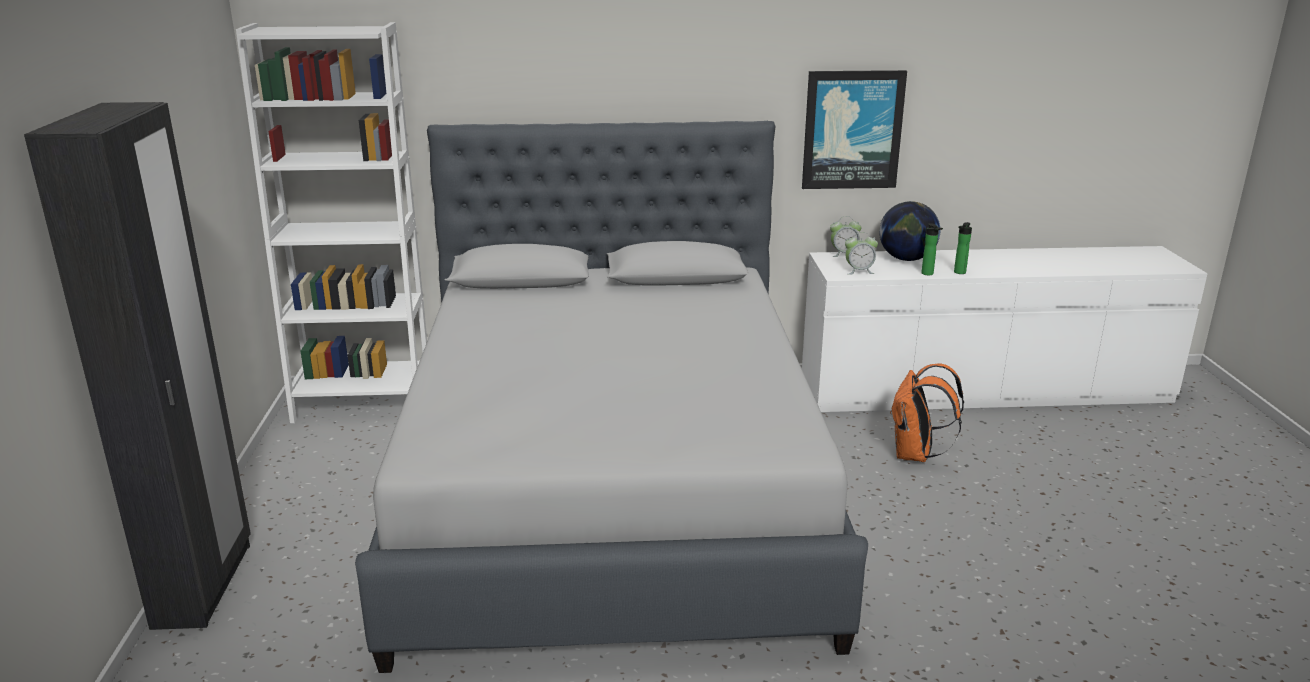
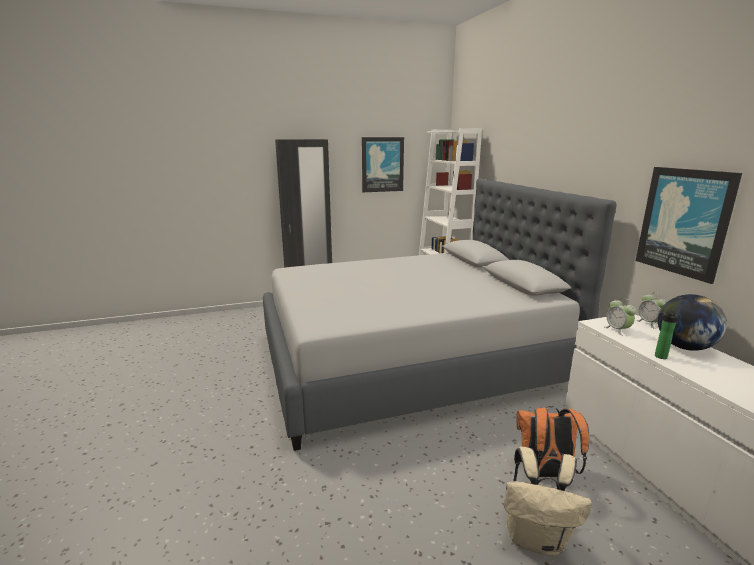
camera: 75 degrees right, 5 degrees down
(185, 140) = (382, 164): none -> picture
(959, 273) = (690, 371): bottle -> none
(1012, 489) = (537, 538): none -> beige backpack

